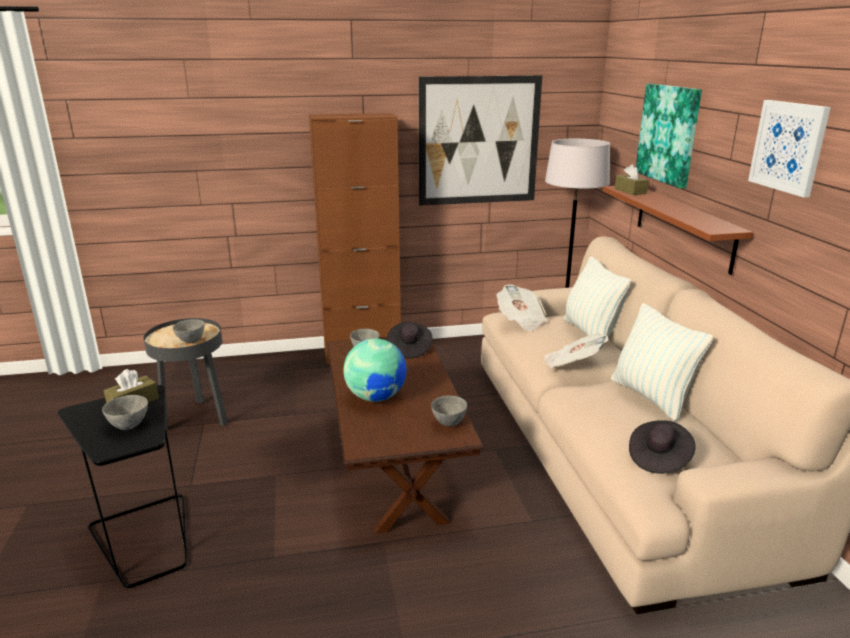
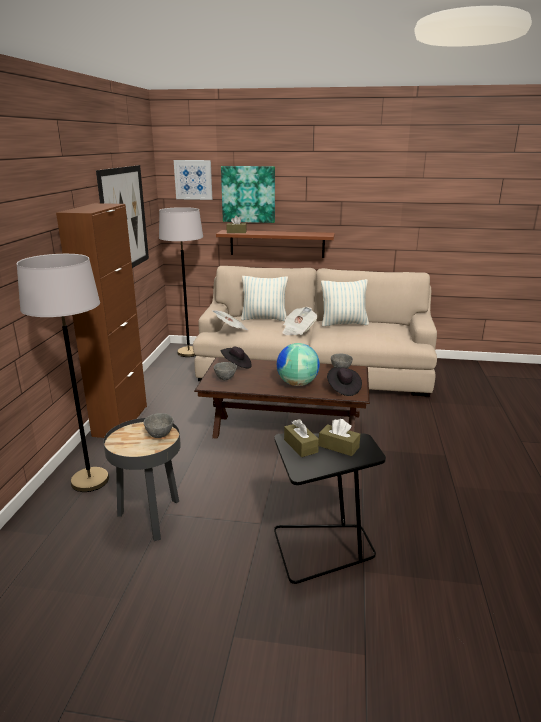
camera: 70 degrees left, 0 degrees up
(129, 425) = (338, 446): grey bowl -> brown tissue box
(249, 373) = (90, 480): none -> grey floor lamp
(658, 458) = (395, 335): black hat -> black hat (343, 388)
(788, 147) = (348, 188): picture -> picture (193, 179)

